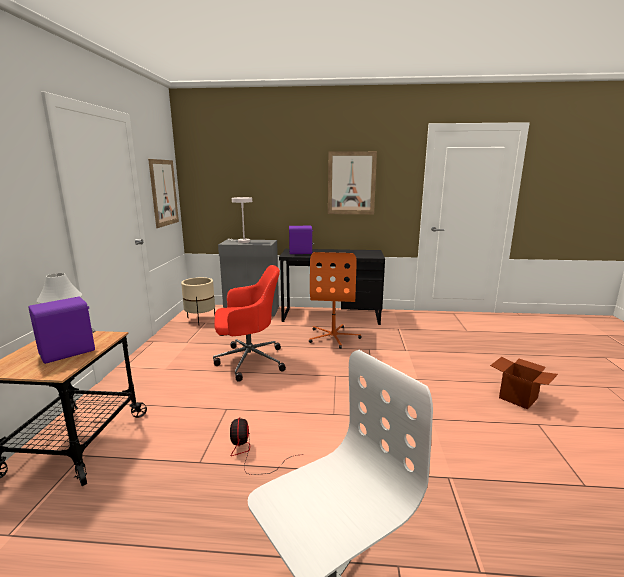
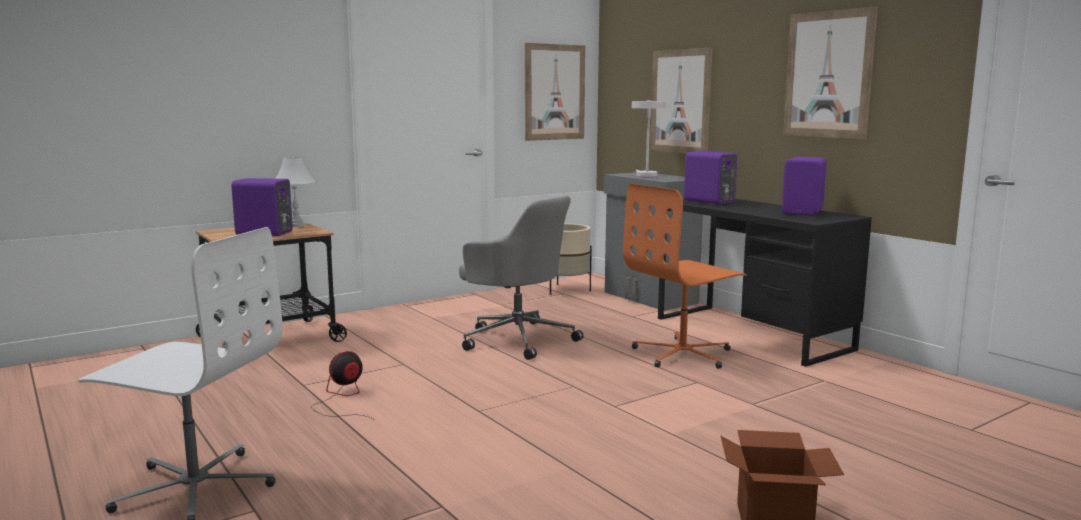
camera: 50 degrees right, 5 degrees down
(248, 361) = (517, 339): red office chair -> grey office chair
(253, 196) = (680, 101): none -> picture
(355, 252) = (804, 212): none -> purple speaker

